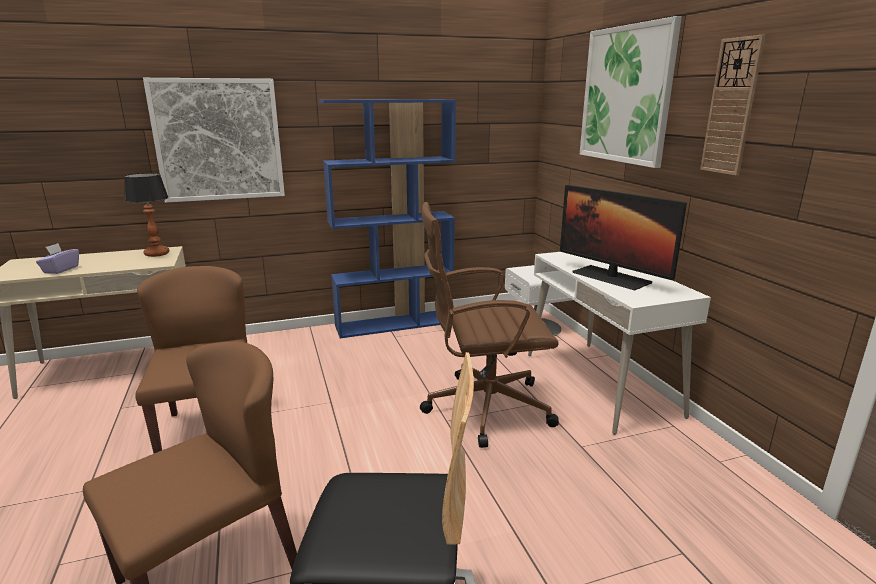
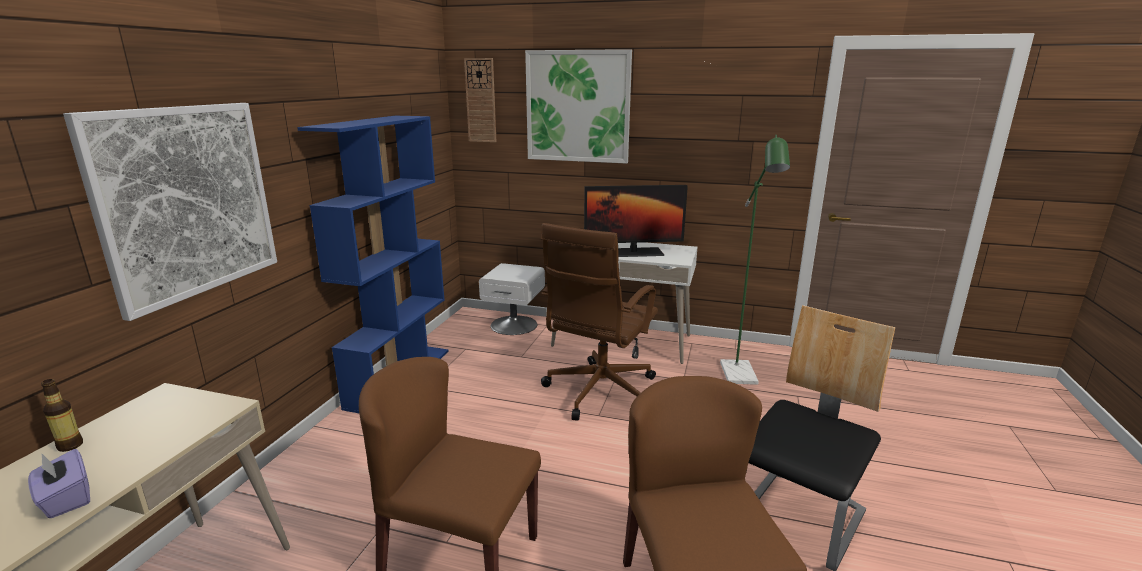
camera: 55 degrees left, 0 degrees up
(108, 254) = (70, 446): none -> bottle
(156, 254) = (166, 405): table lamp -> none
(651, 487) = (740, 377): none -> green floor lamp
(731, 107) = (689, 116): wall clock -> wall clock (481, 100)

